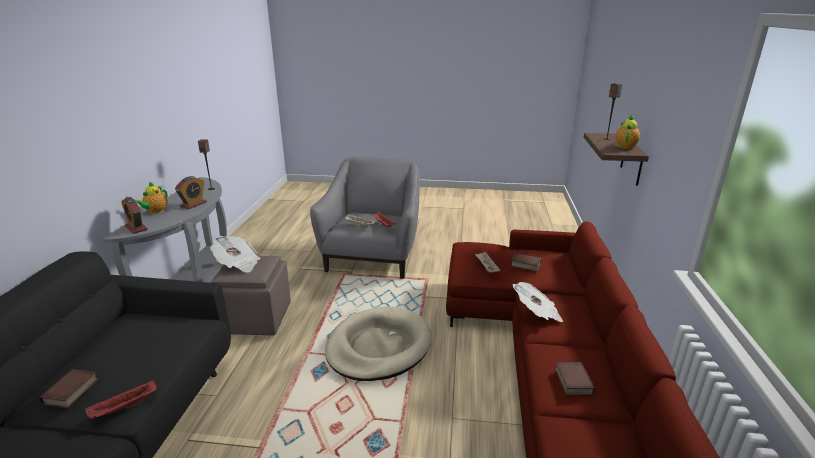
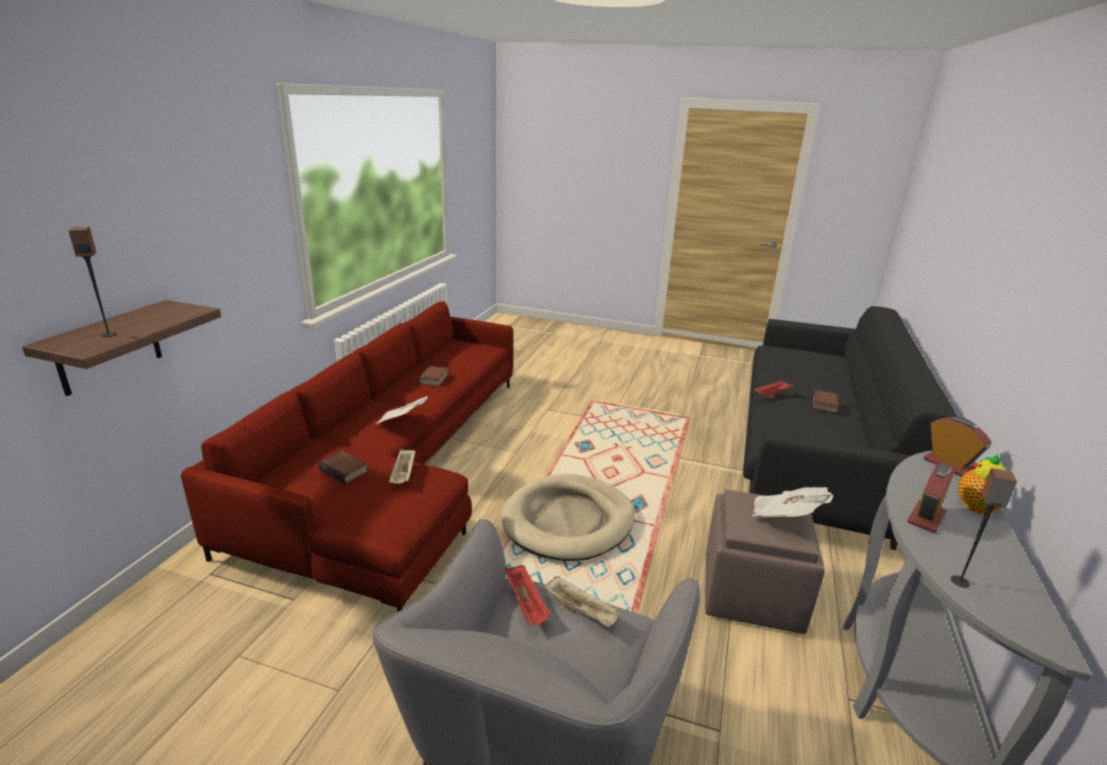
camera: 170 degrees left, 0 degrees up
(625, 146) = (136, 316): teapot -> none

